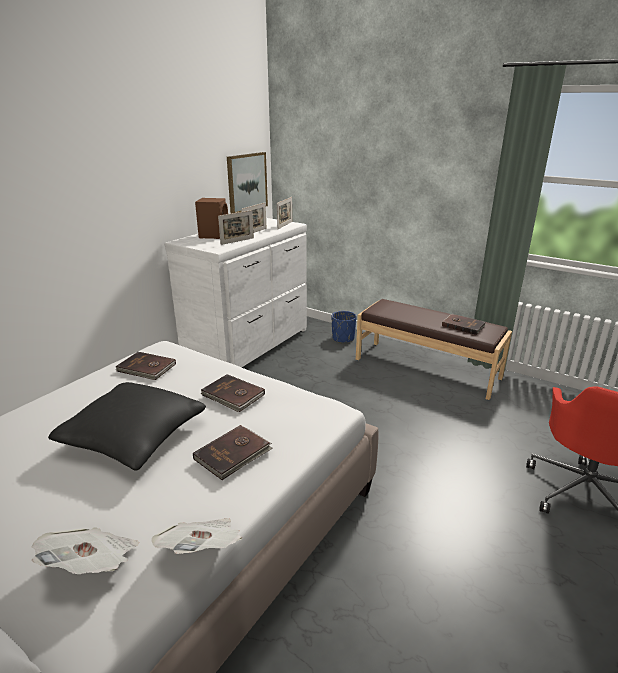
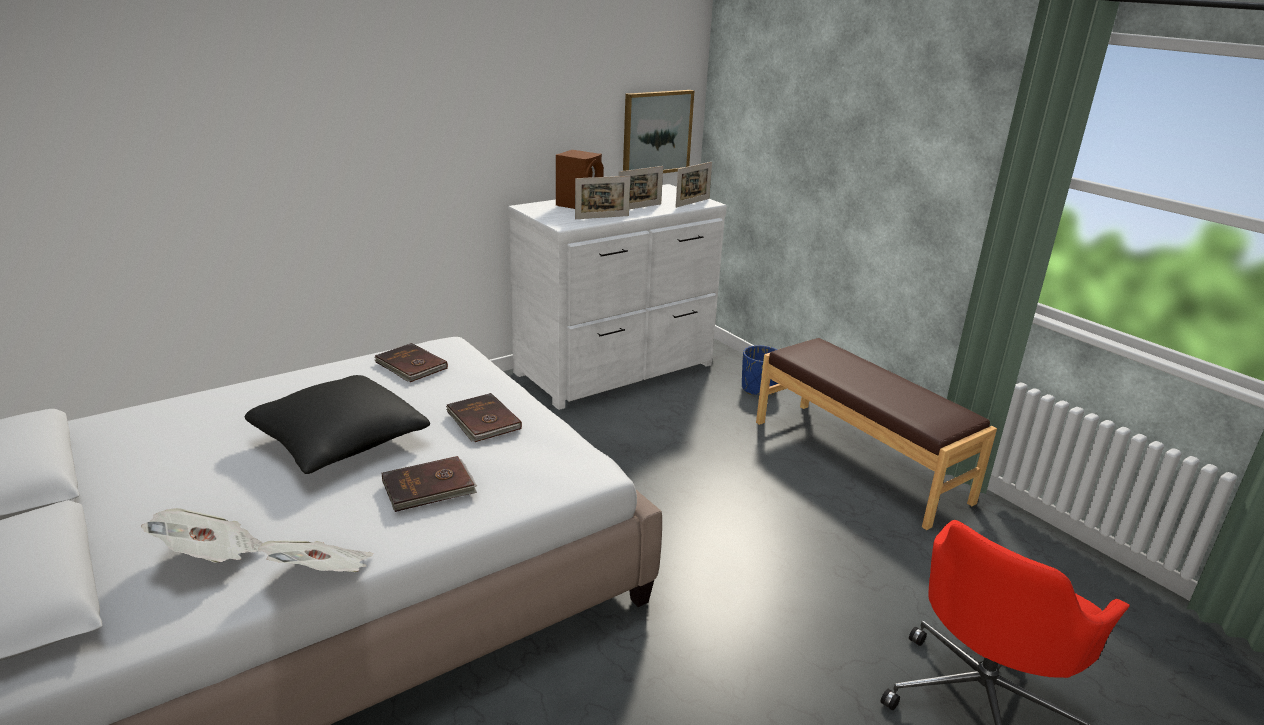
camera: 20 degrees right, 0 degrees up
(463, 325) = (913, 402): brown book -> none

